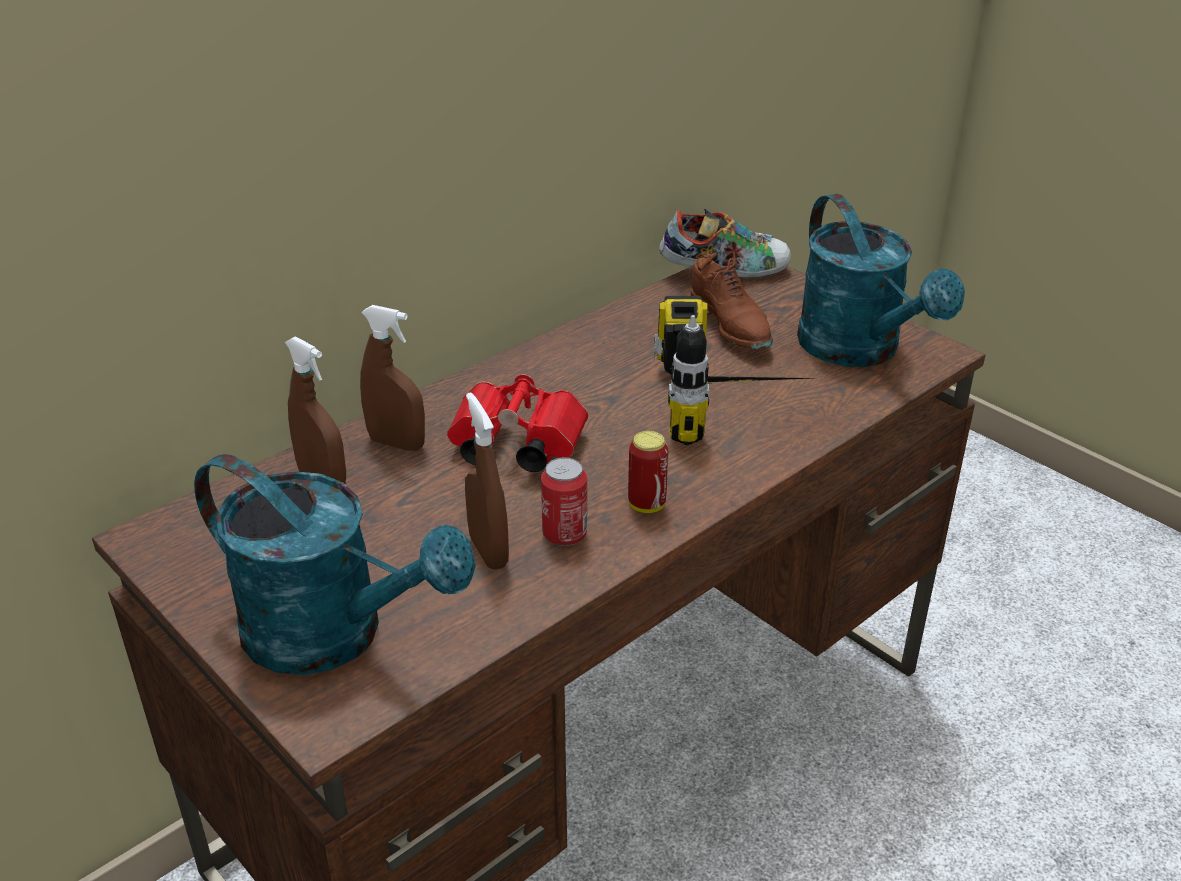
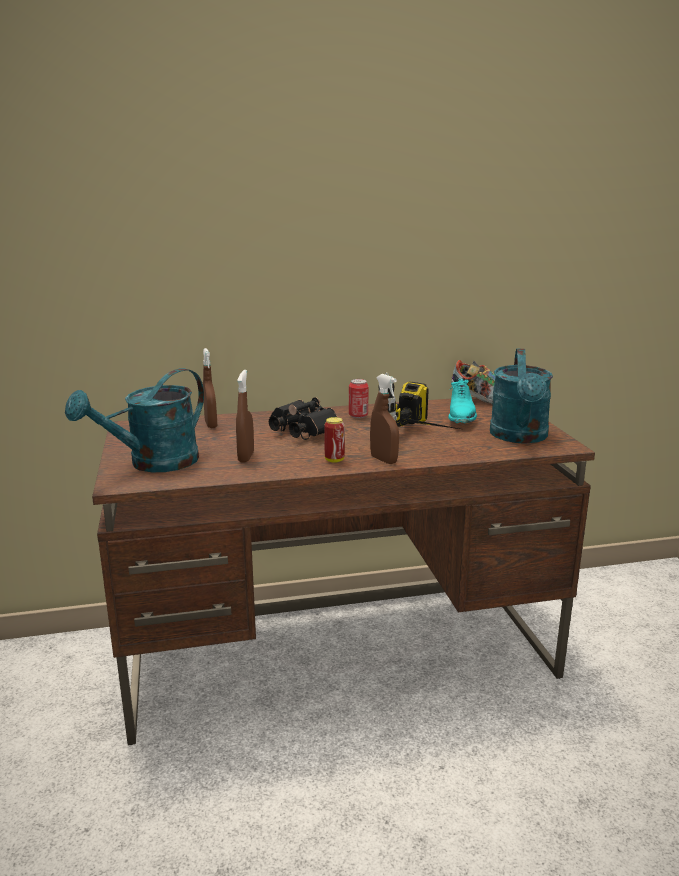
camera: 30 degrees right, 15 degrees down
(334, 635) = (153, 464): turquoise watering can -> turquoise watering can turned 75 degrees clockwise
(397, 443) = (254, 421): brown spray bottle -> brown spray bottle (383, 460)
(513, 447) = (301, 432): red binoculars -> black binoculars
(564, 534) = (285, 460): can -> can (358, 415)
(731, 327) = (461, 418): brown shoe -> turquoise shoe

